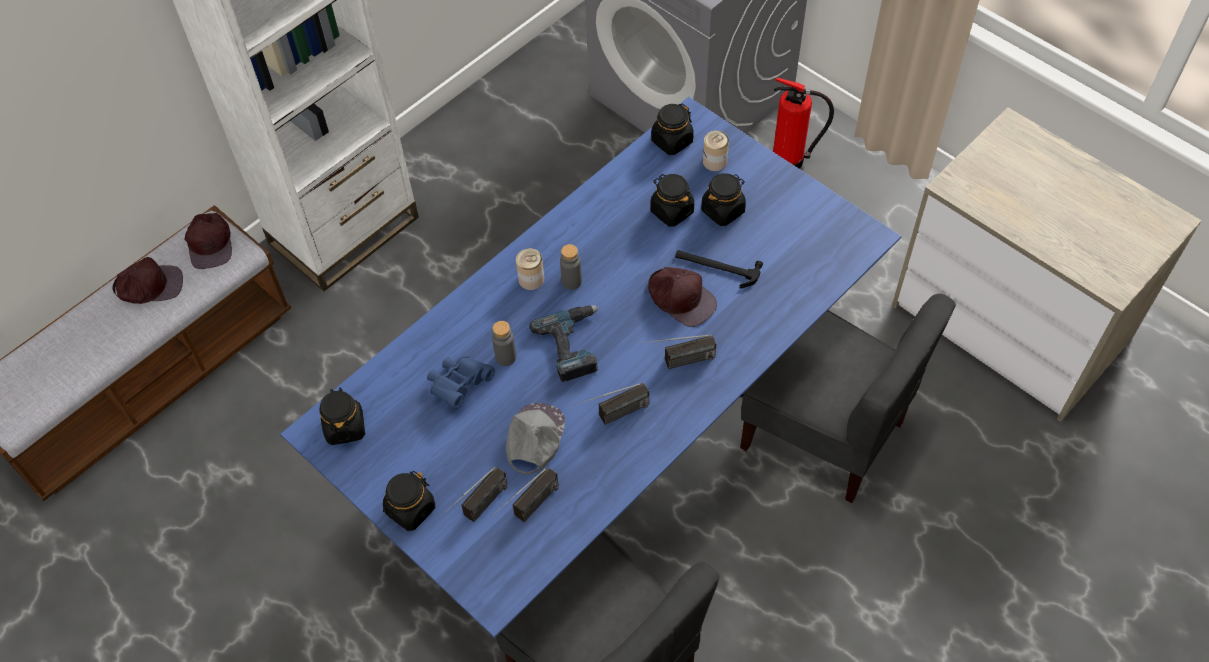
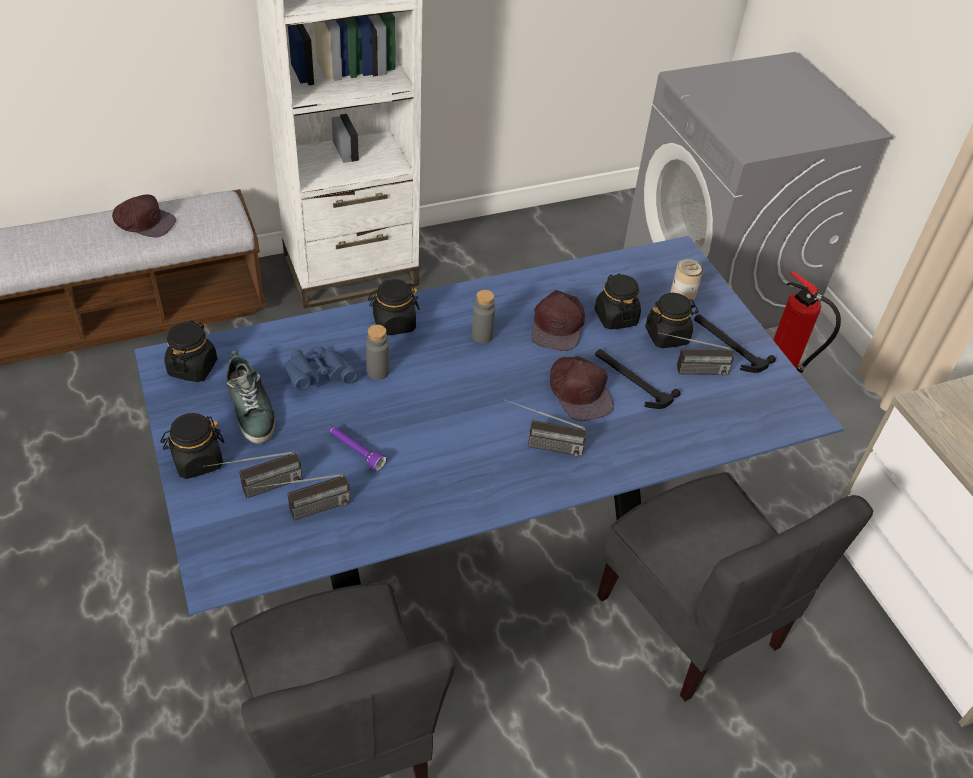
camera: 20 degrees right, 10 degrees down
(210, 243) = (214, 211): brown cap -> brown cap (558, 325)
(423, 442) = (252, 409): none -> shoe
(531, 279) = (445, 320): can -> none
(534, 439) = (356, 451): grey cap -> purple flashlight
(574, 345) = (449, 389): power drill -> none
(612, 416) = (444, 465): radio -> radio (689, 371)
(671, 141) = (650, 263): black jar -> black jar (394, 323)
(776, 196) = (728, 345): none -> hammer

